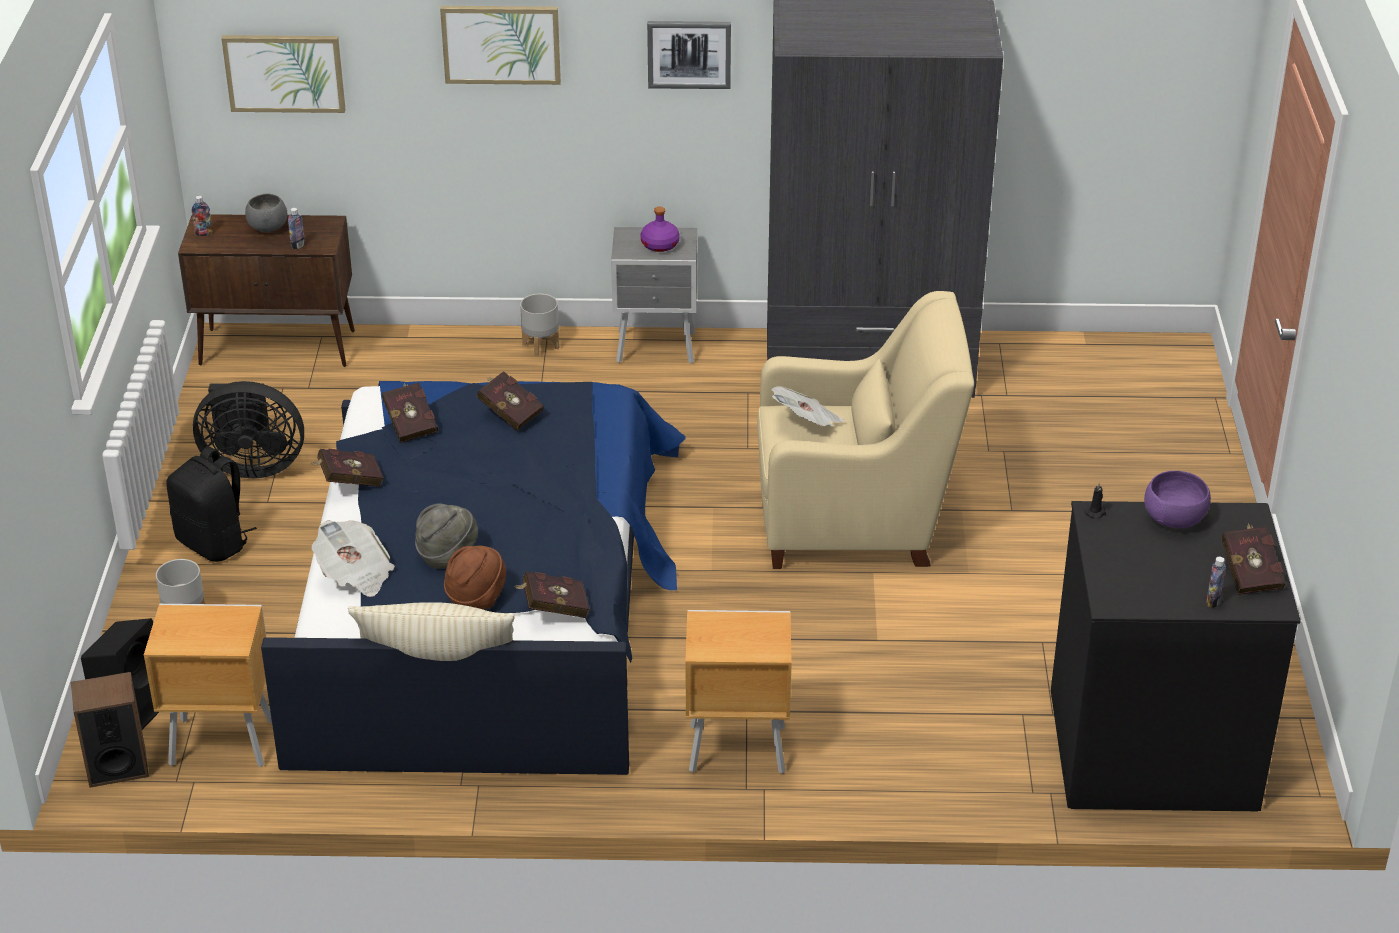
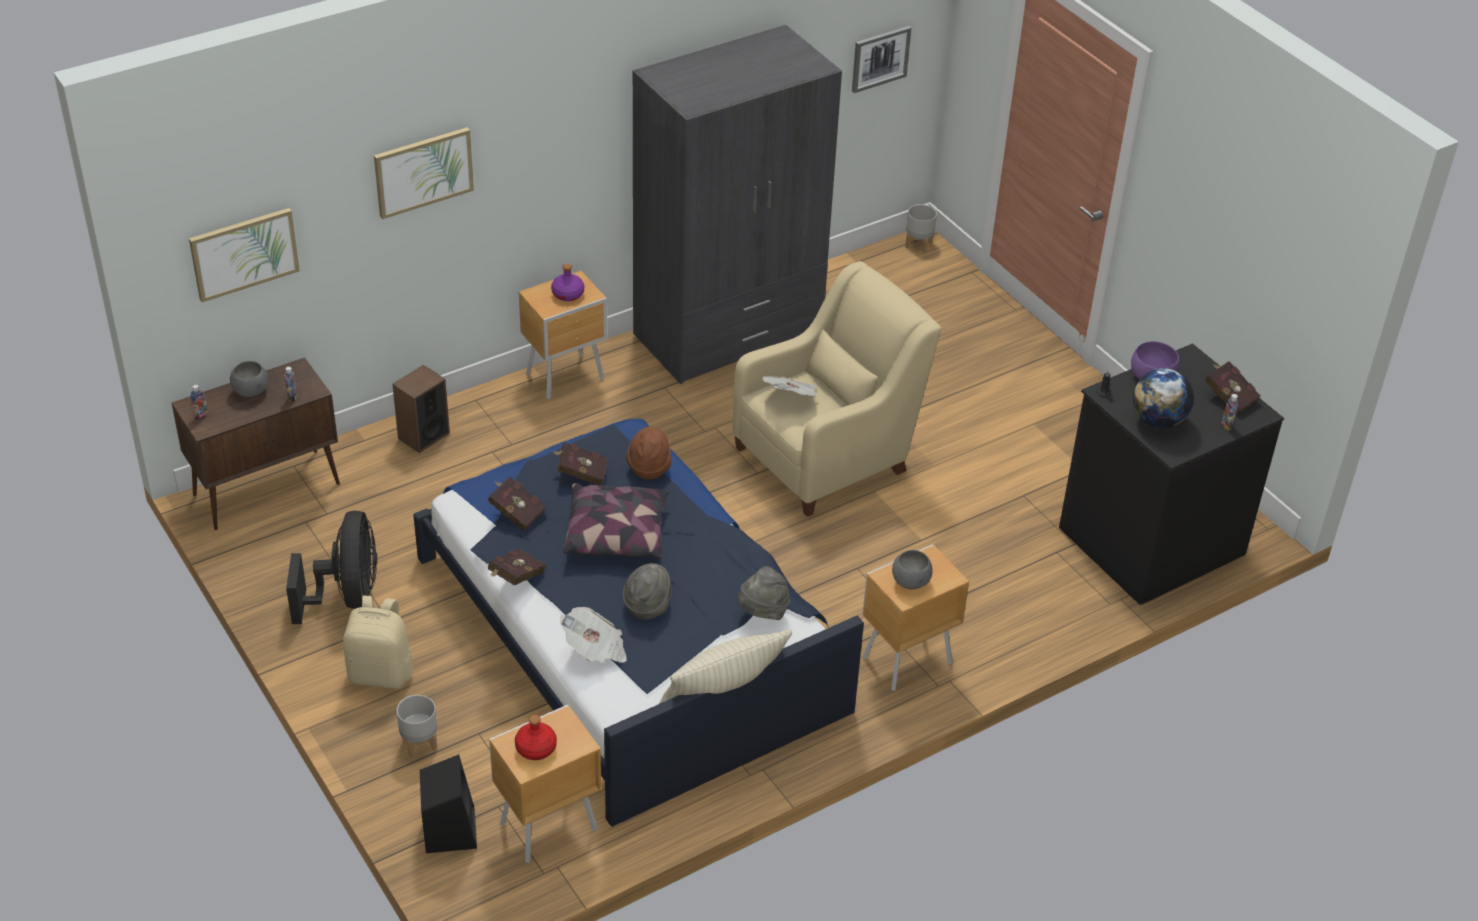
camera: 35 degrees left, 5 degrees up
(117, 766) = (487, 884): speaker -> speaker (423, 436)
(191, 629) = (535, 748): none -> red bottle
(214, 543) = (381, 673): black backpack -> beige backpack
(252, 465) = (347, 596): black fan -> black fan turned 60 degrees counterclockwise
(476, 598) = (701, 629): brown hat -> brown hat (649, 467)
(487, 480) = (617, 534): none -> pillow
(540, 345) = (476, 407): grey planter -> grey planter (918, 244)
(553, 608) = (763, 612): red book -> grey hat
(658, 349) = (567, 377): grey nightstand -> brown nightstand
(689, 54) = (568, 133): picture -> picture (880, 58)
(724, 637) = (910, 582): none -> grey bowl
(1130, 564) = (1157, 421): none -> globe

